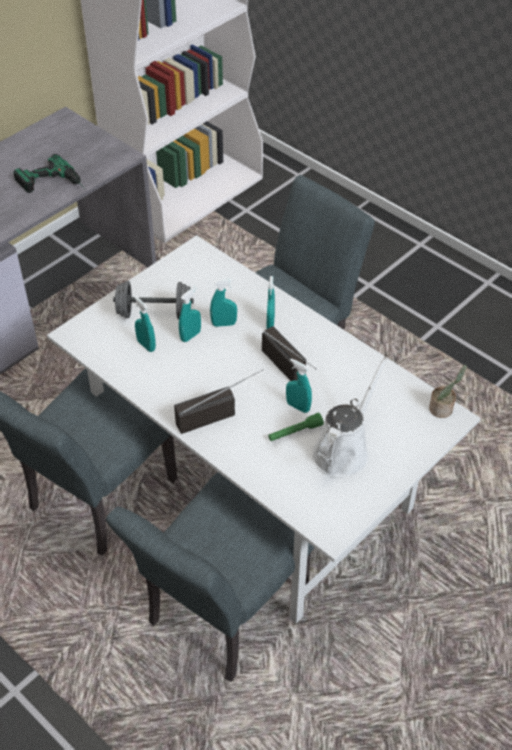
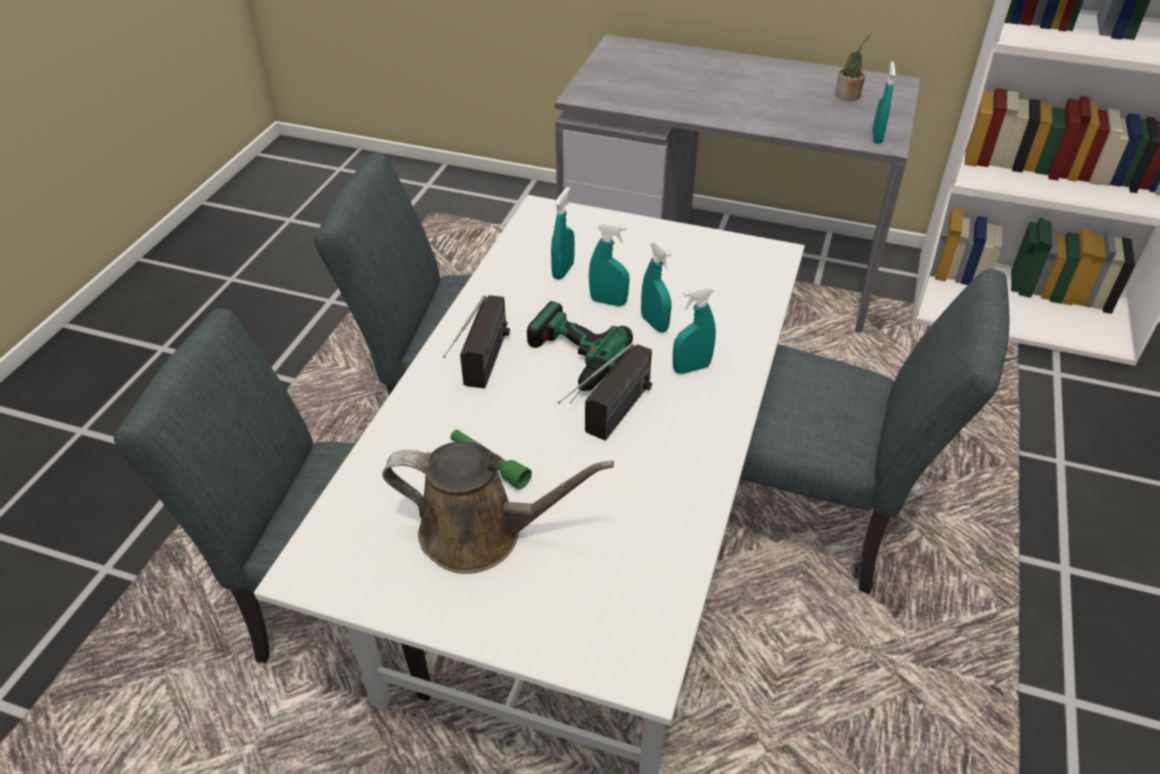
camera: 65 degrees right, 5 degrees down
(52, 185) = (775, 115): power drill -> power drill (566, 363)
(154, 313) = (625, 258): grey dumbbell -> none
(219, 413) = (482, 374): radio -> radio turned 60 degrees clockwise
(298, 406) = (543, 451): turquoise spray bottle -> turquoise spray bottle (877, 137)
(343, 450) = (481, 534): white watering can -> brown watering can
(442, 409) = (653, 647): potted plant -> potted plant (848, 96)

